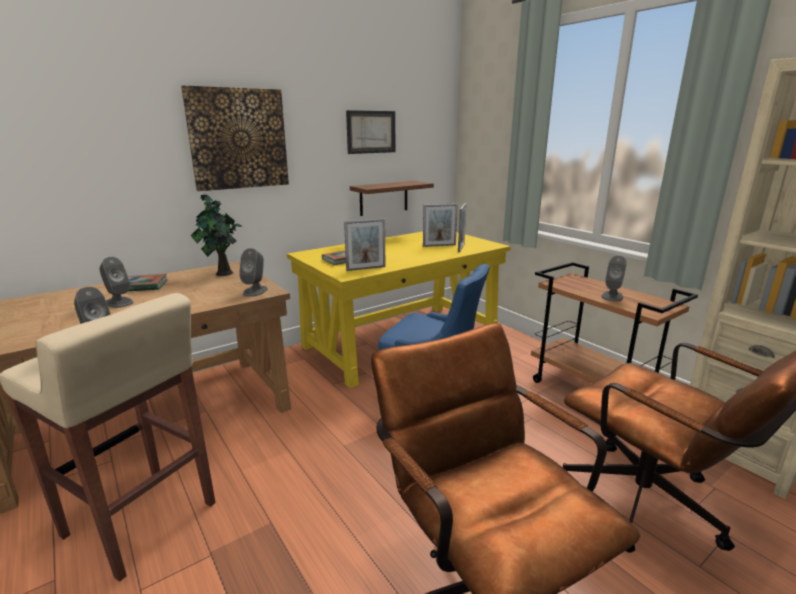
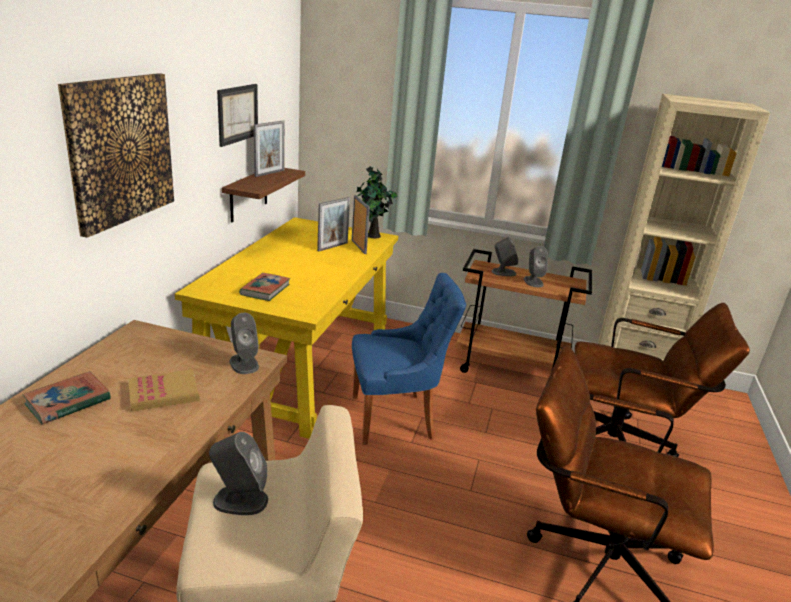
camera: 40 degrees left, 5 degrees up
(119, 302) = (90, 436): grey speaker -> grey speaker (503, 272)
(187, 294) = (164, 393): none -> book
(222, 273) = (149, 348): potted plant -> potted plant (372, 236)
(366, 268) = (310, 298): picture frame -> picture frame (269, 173)

